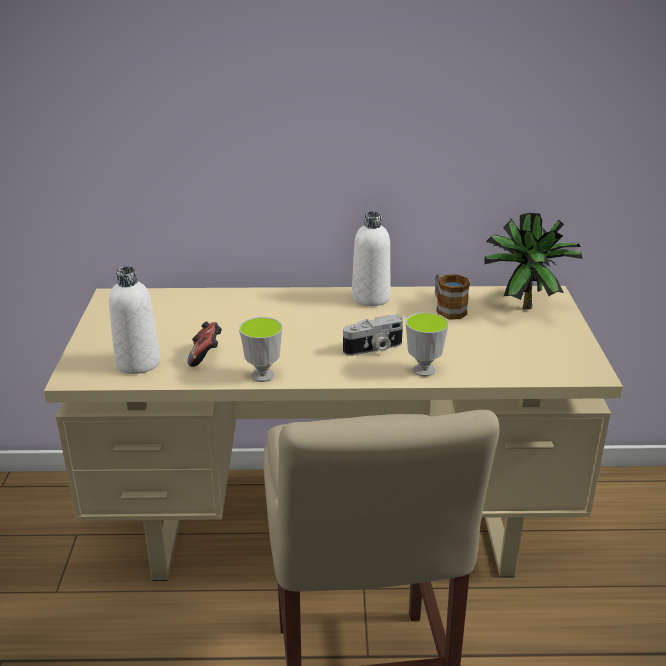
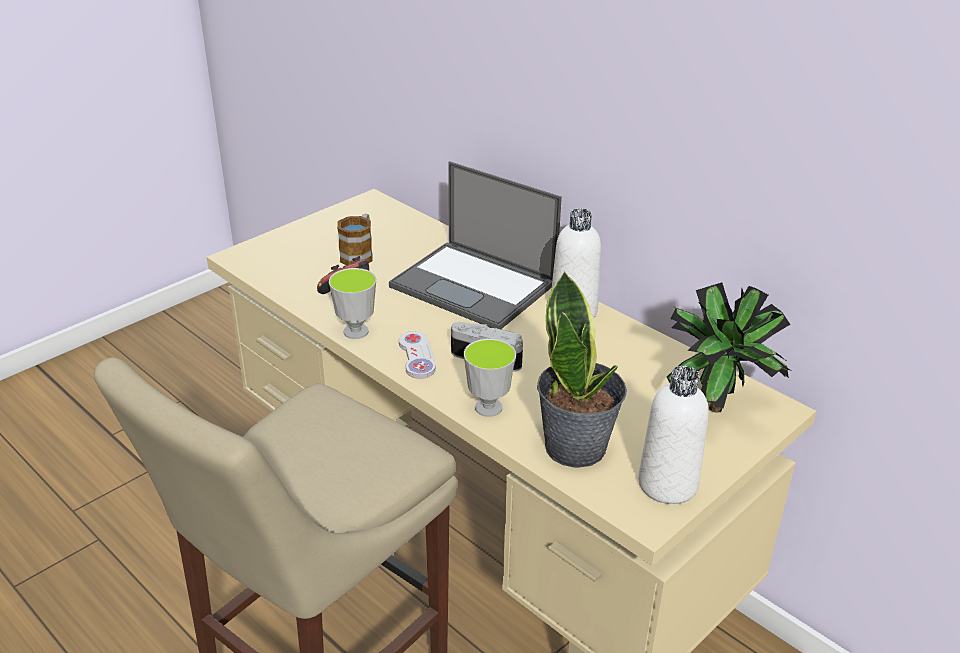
camera: 45 degrees right, 5 degrees up
(138, 363) = (293, 269): white bottle -> white bottle (667, 484)
(287, 312) = (475, 286): none -> laptop
(330, 368) = (417, 356): none -> white game controller
(447, 309) = (626, 363): mug -> mug (359, 254)
(502, 362) = (576, 447): none -> potted plant

